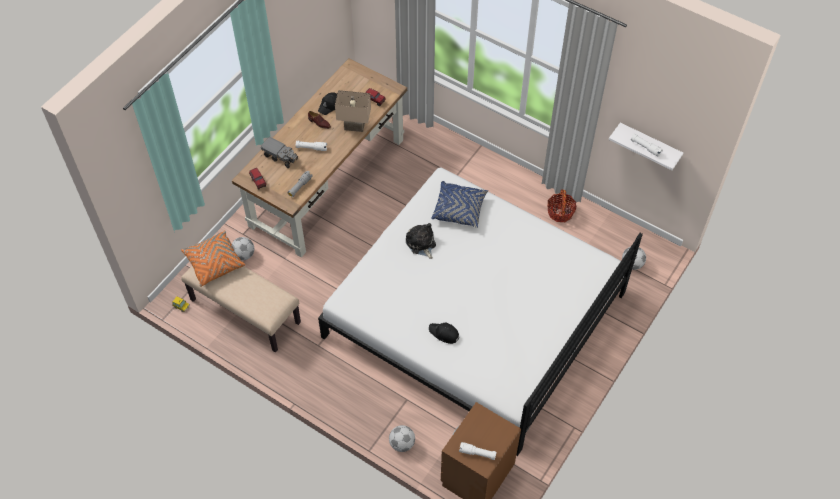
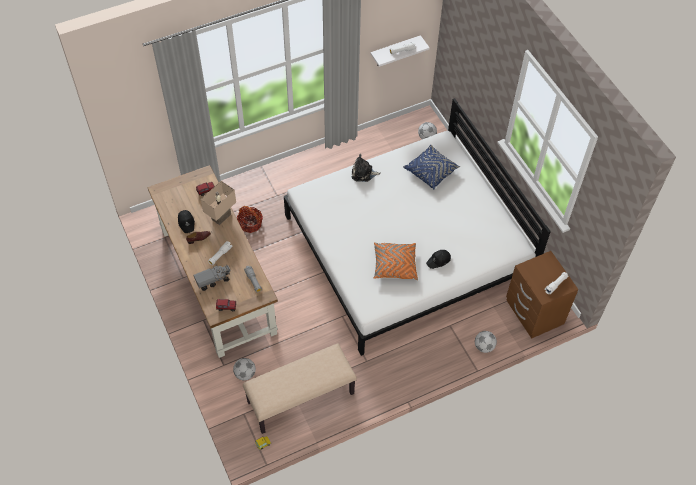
camera: 60 degrees left, 0 degrees up
(214, 263) = (265, 385): orange pillow -> orange pillow (394, 265)
(421, 244) = (351, 235): plush toy -> plush toy (363, 173)
(459, 209) = (337, 197): blue pillow -> blue pillow (431, 171)
(560, 212) = (356, 152): basket -> basket (250, 224)

